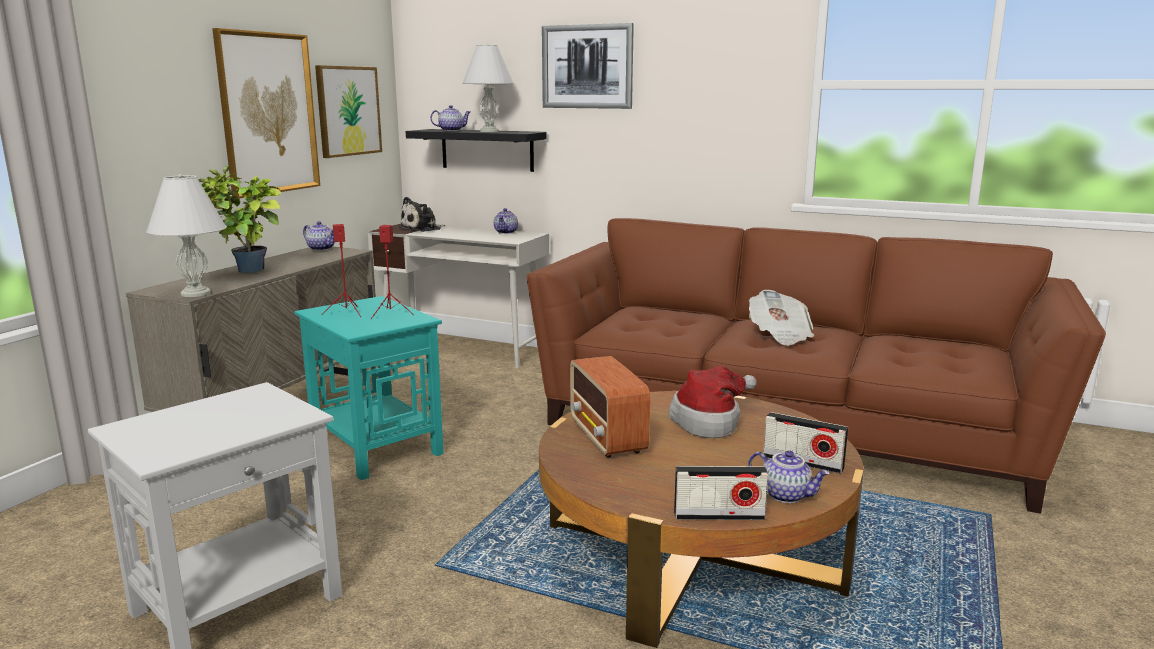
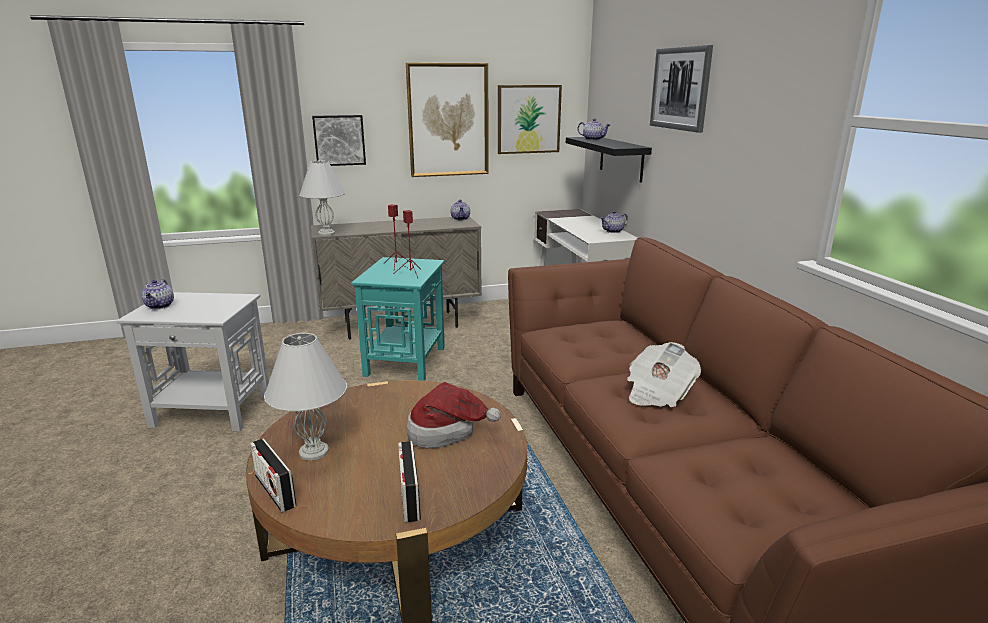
camera: 50 degrees right, 5 degrees up
(134, 148) = (339, 140): none -> picture
(244, 272) = (382, 225): potted plant -> none
(422, 229) = (570, 216): plush toy -> none
(489, 131) = (609, 143): white table lamp -> white table lamp (313, 452)
(607, 437) = (370, 407): radio -> none
(786, 495) = (336, 508): teapot -> teapot (160, 306)

